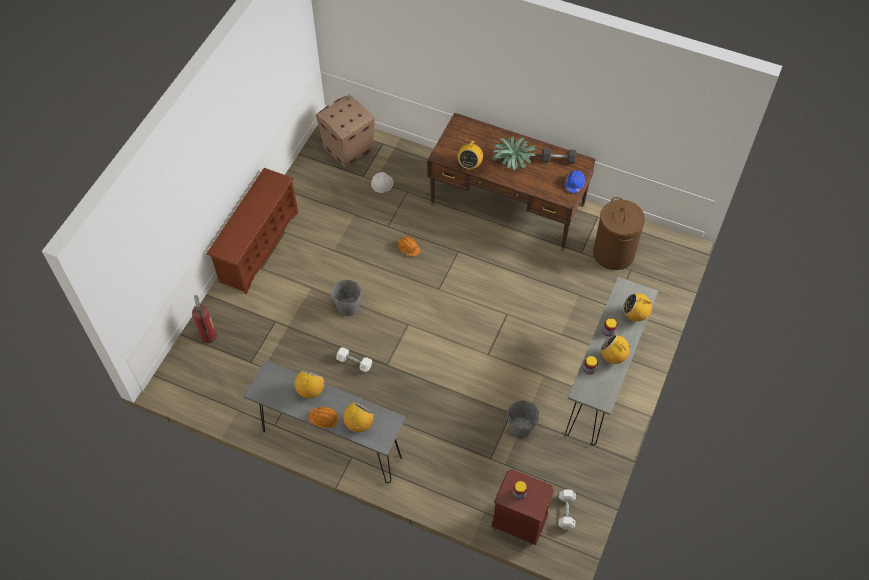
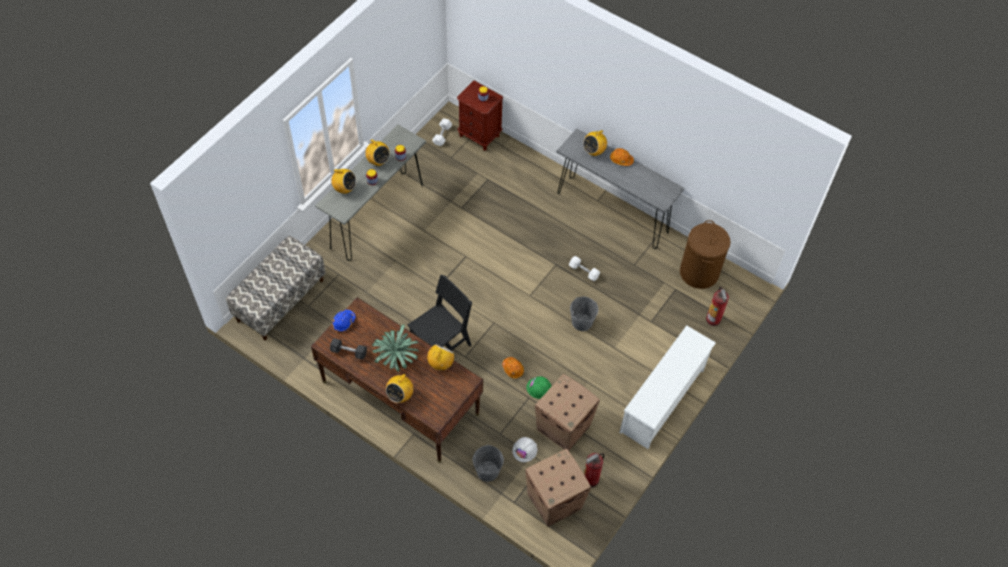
camera: 170 degrees left, 0 degrees up
(258, 246) = (663, 401): brown shoe rack -> white shoe rack
(311, 391) = (629, 181): radio -> radio (400, 395)
(319, 171) = (590, 480): none -> fire extinguisher
(350, 207) = (564, 427): none -> cardboard box
(379, 236) = (539, 388): none -> green hard hat
(484, 257) = (441, 345): none -> black chair
(521, 427) = (456, 196): grey bucket -> grey bucket (487, 471)
(613, 253) = (316, 325): brown laundry basket -> brown laundry basket (699, 272)
(660, 270) = (280, 300): none -> bench

